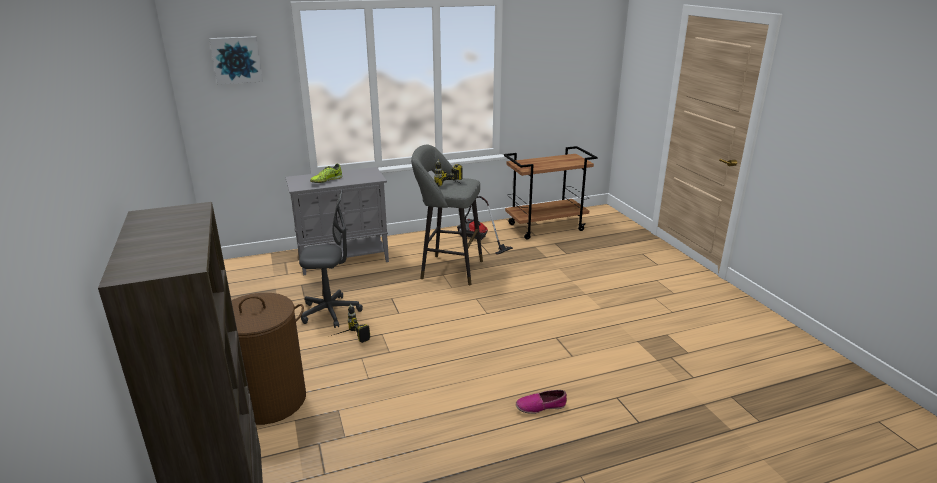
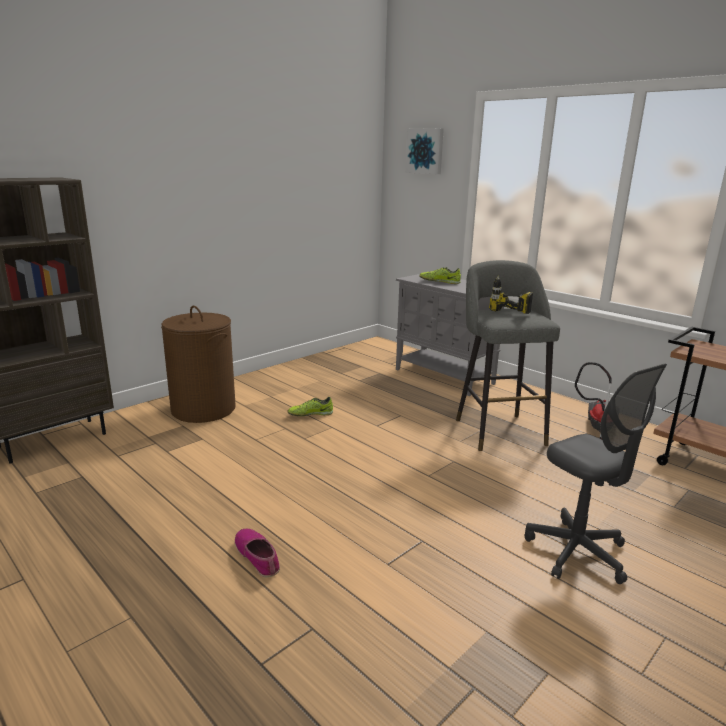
camera: 65 degrees right, 5 degrees down
(330, 312) = (347, 396): grey office chair -> grey office chair (577, 552)
(347, 339) = (310, 414): power drill -> shoe

